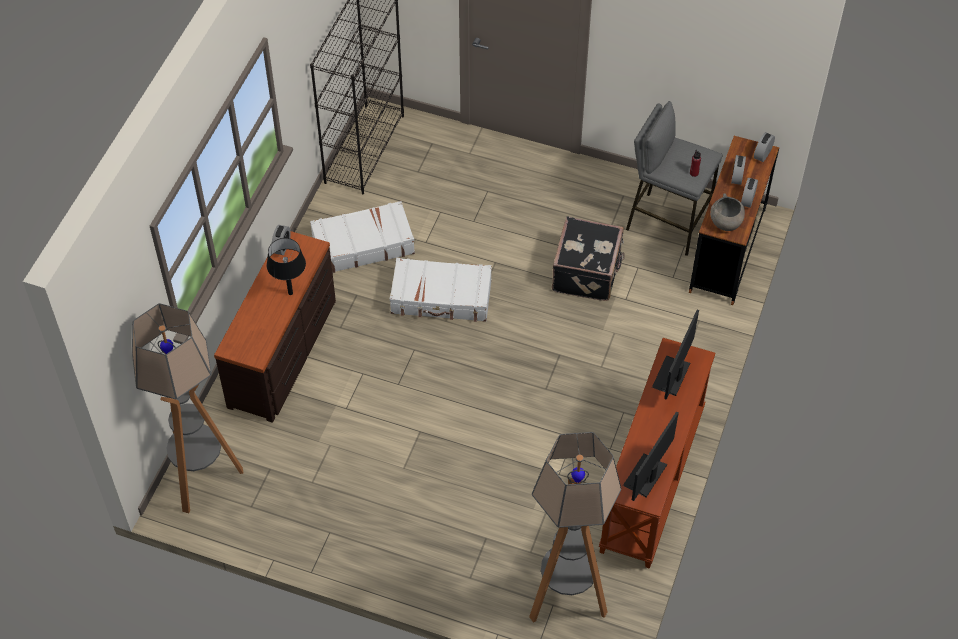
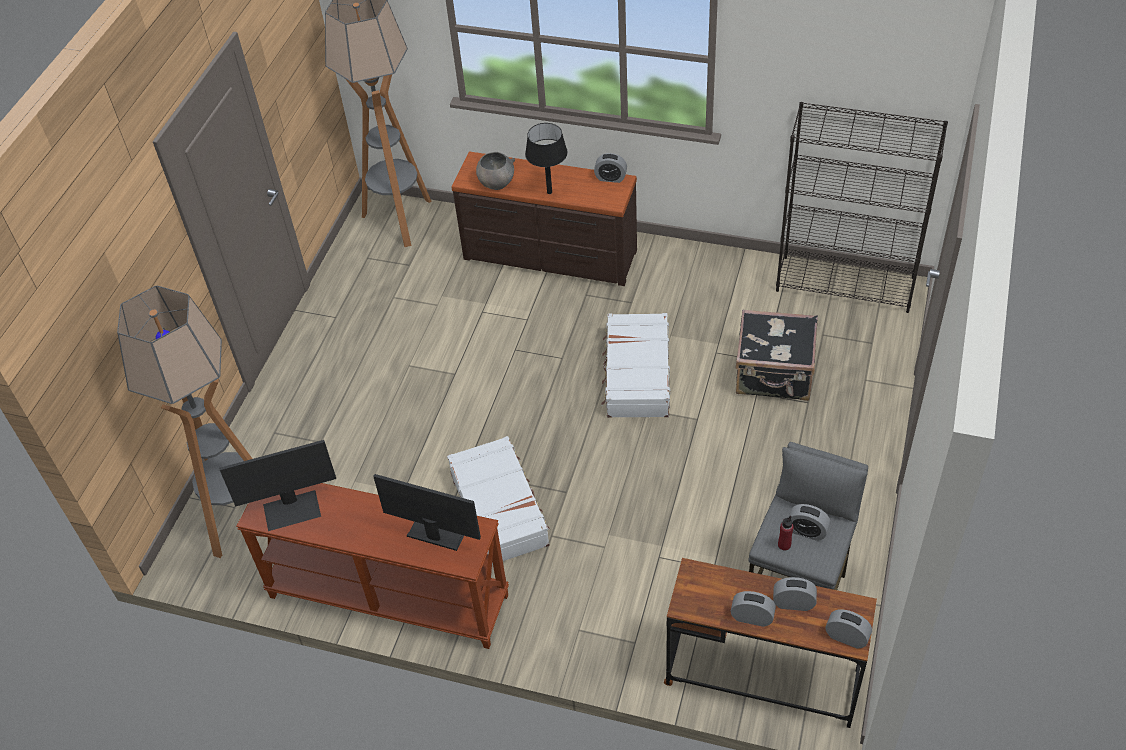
camera: 90 degrees right, 5 degrees down
(362, 244) = (702, 299): white suitcase -> white suitcase (500, 508)
(587, 273) = (695, 513): black suitcase -> black suitcase (774, 375)
(646, 476) = (292, 509): monitor -> monitor turned 135 degrees clockwise
(683, 160) = (807, 531): none -> alarm clock
(725, 223) = (702, 589): grey bowl -> grey bowl (496, 183)

